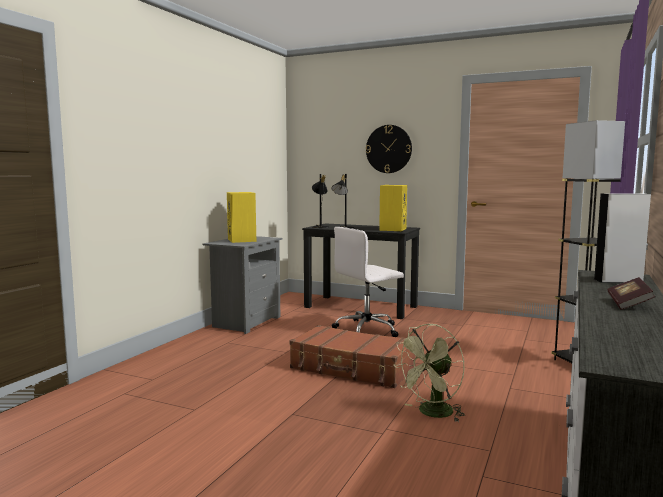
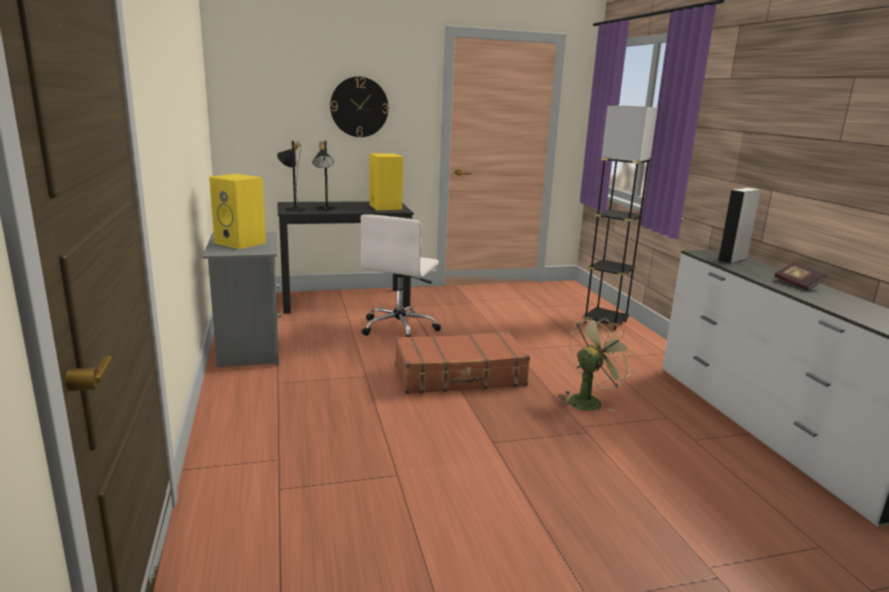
camera: 40 degrees left, 10 degrees up
(432, 414) = (588, 400): green fan -> green fan turned 135 degrees counterclockwise

